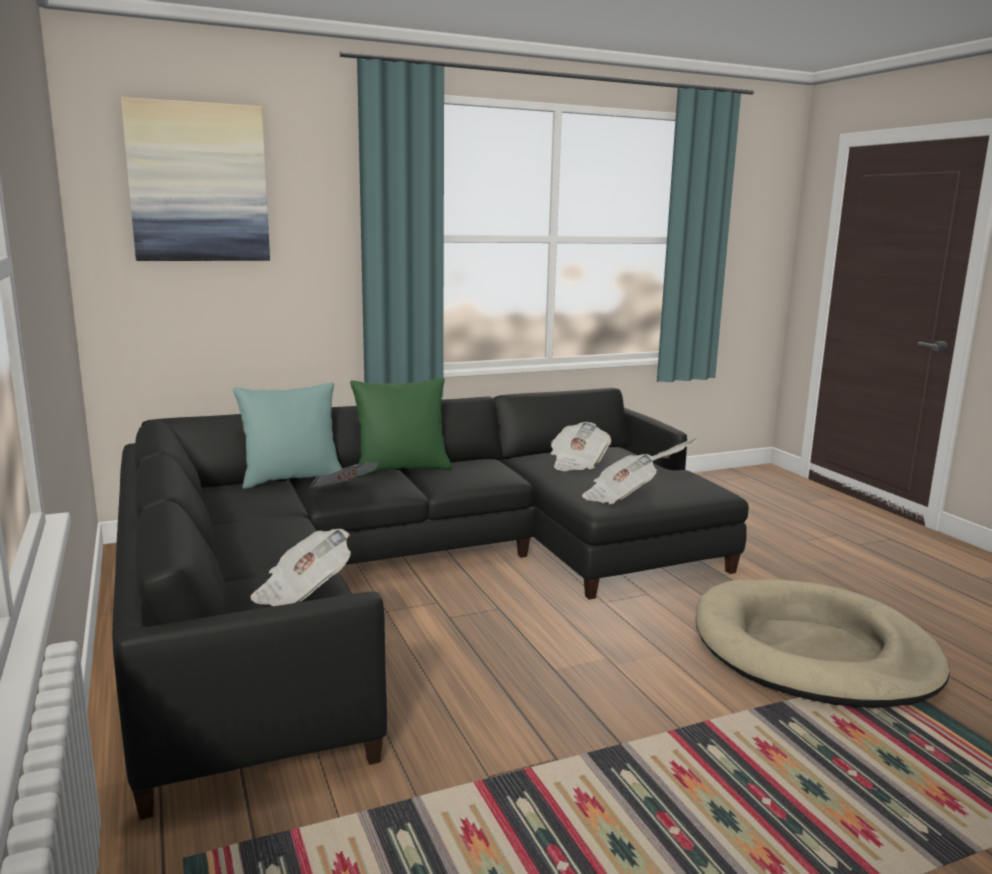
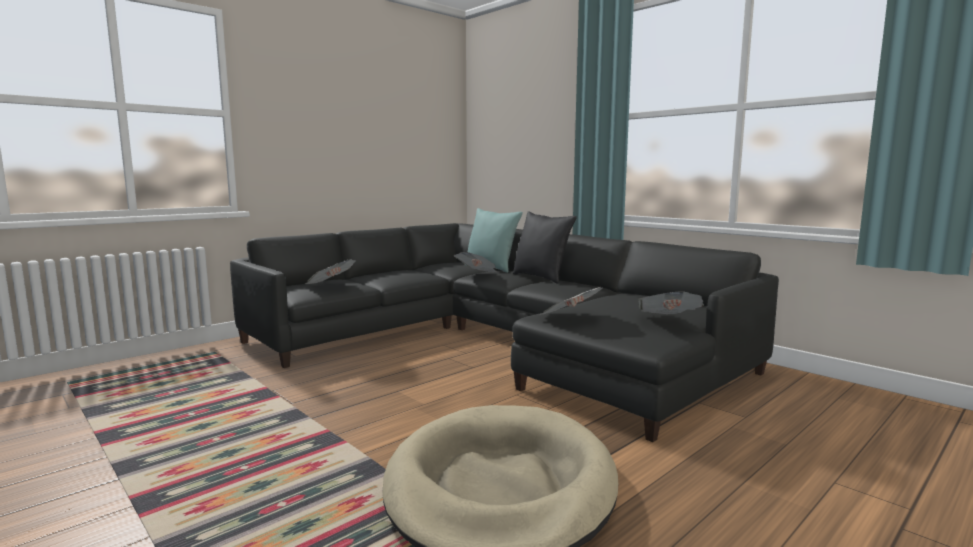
camera: 70 degrees right, 5 degrees down
(198, 183) = (512, 95): picture -> none
(402, 469) = (541, 277): green pillow -> black pillow
(577, 463) = (630, 301): newspaper -> none

